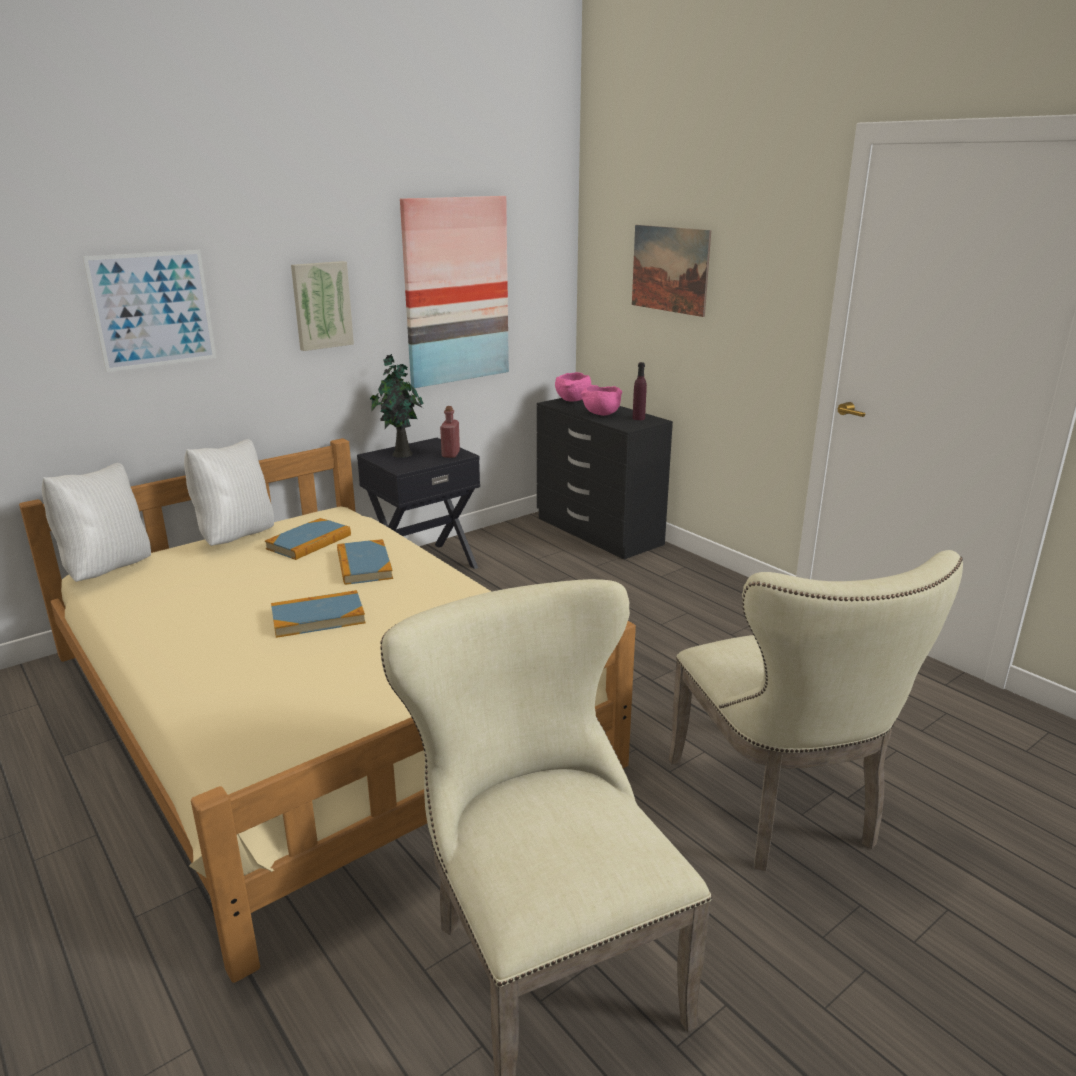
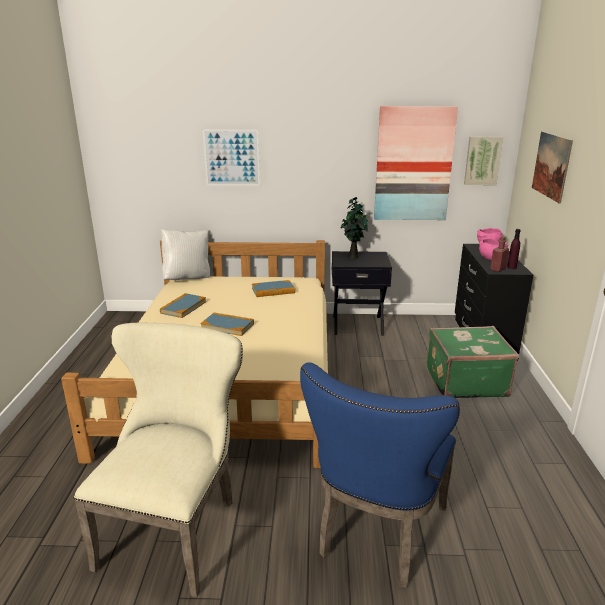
camera: 40 degrees right, 0 degrees up
(236, 537) = (250, 279): white pillow -> none
(321, 305) = (322, 164): picture -> picture (482, 160)
(364, 565) = (279, 309): book -> book (183, 307)
(450, 454) = (377, 262): red bottle -> red bottle (497, 269)
(643, 589) = (464, 382): none -> green suitcase
(781, 808) = (377, 535): beige chair -> blue chair

